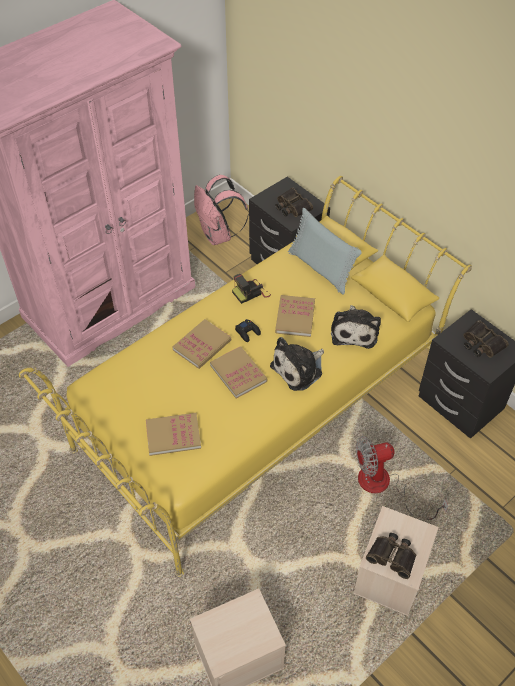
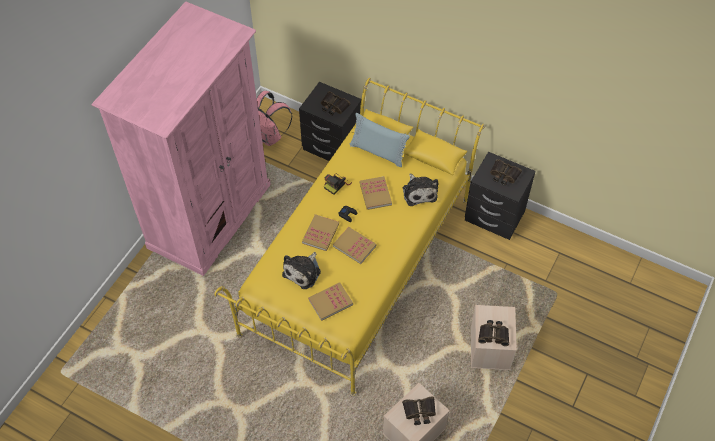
camera: 20 degrees left, 5 degrees up
(242, 632) = (419, 412): none -> binoculars
(299, 369) = (393, 230): plush toy -> plush toy (303, 272)
(384, 486) = (464, 291): fan -> none

